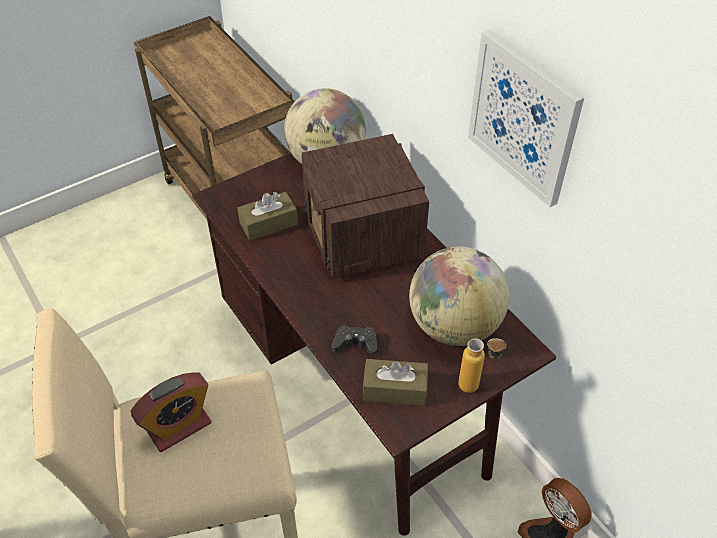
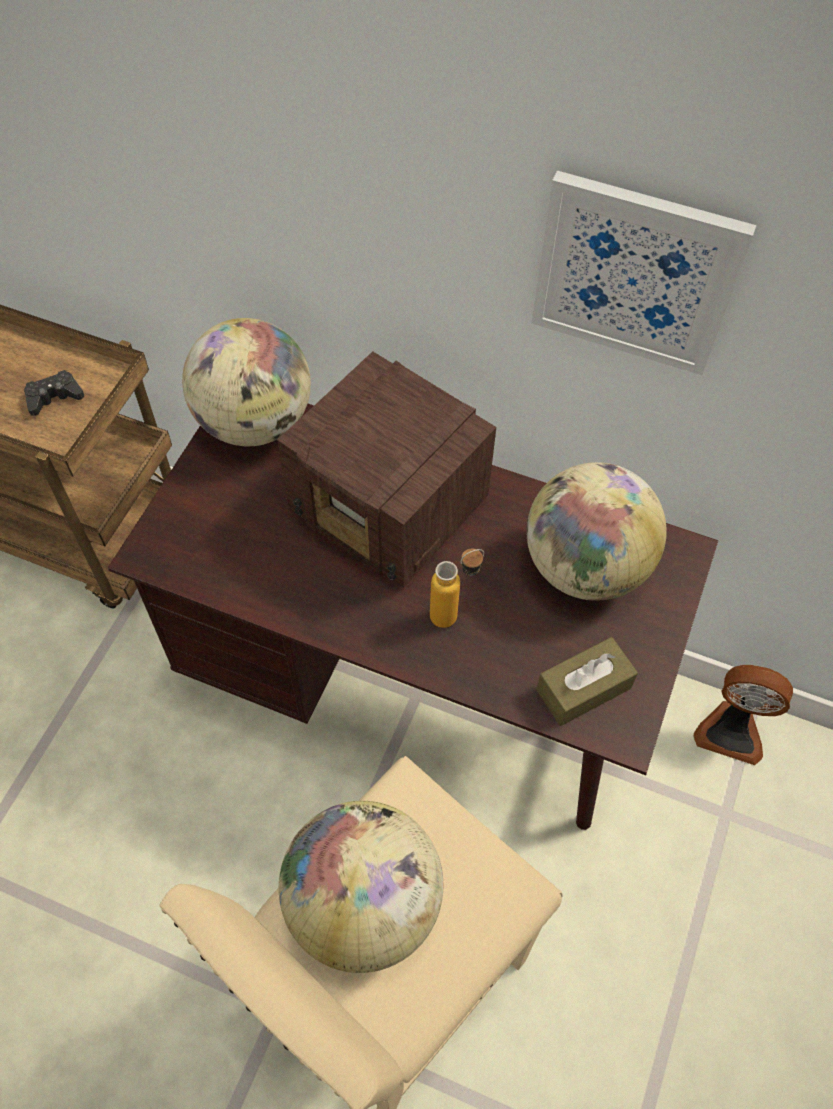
camera: 35 degrees left, 10 degrees up
(179, 427) = (364, 903): alarm clock -> globe
(268, 224) = (252, 554): brown tissue box -> none
(355, 344) = (493, 657): black game controller -> black game controller (54, 397)
(477, 386) = (667, 629): bottle -> bottle (454, 613)

